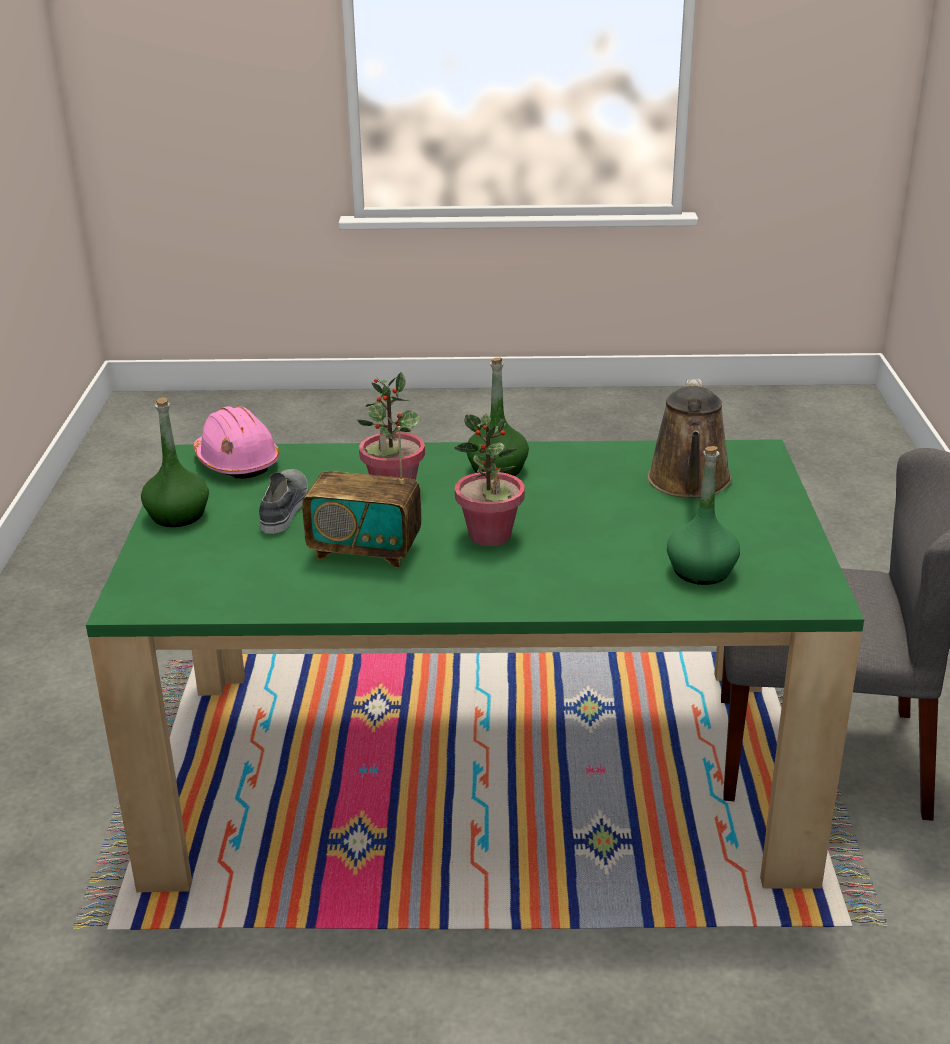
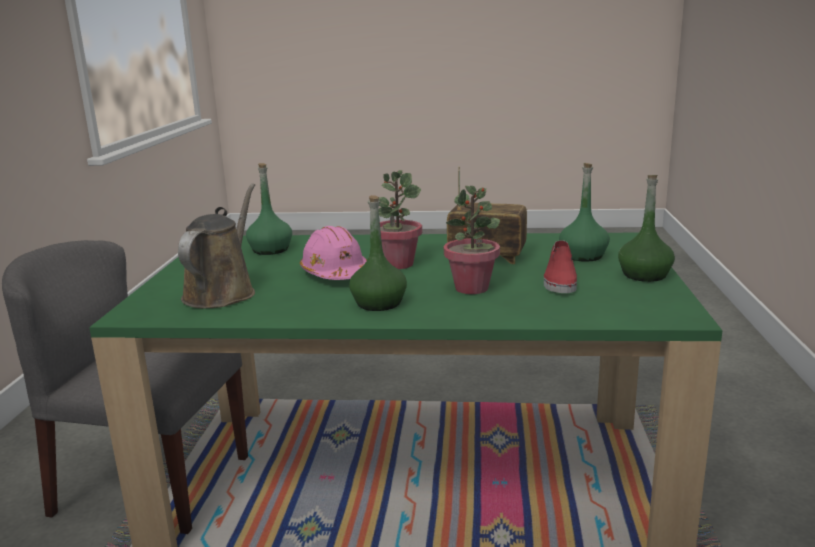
camera: 175 degrees left, 10 degrees down
(228, 555) = (583, 256): none -> green bottle
(237, 462) = (631, 311): pink hard hat -> pink hard hat (335, 274)
(285, 507) = (560, 279): grey shoe -> red shoe

